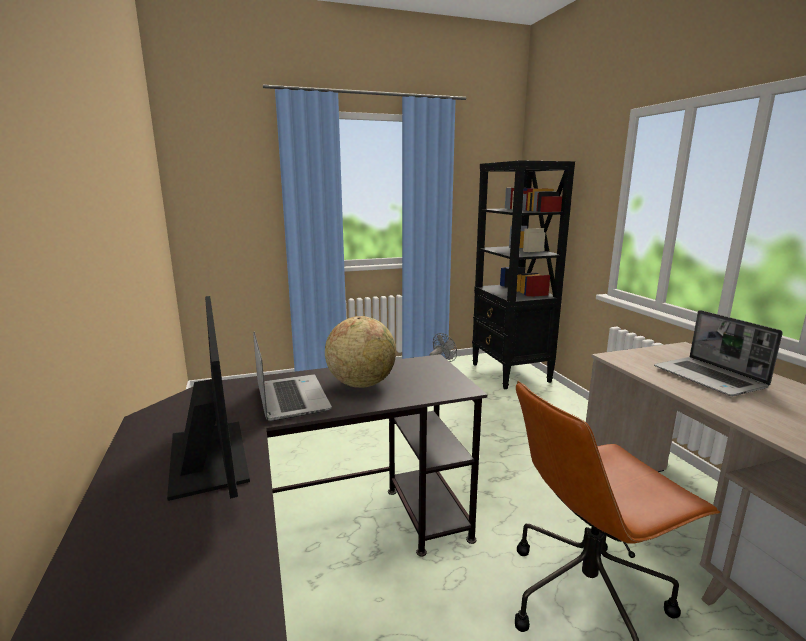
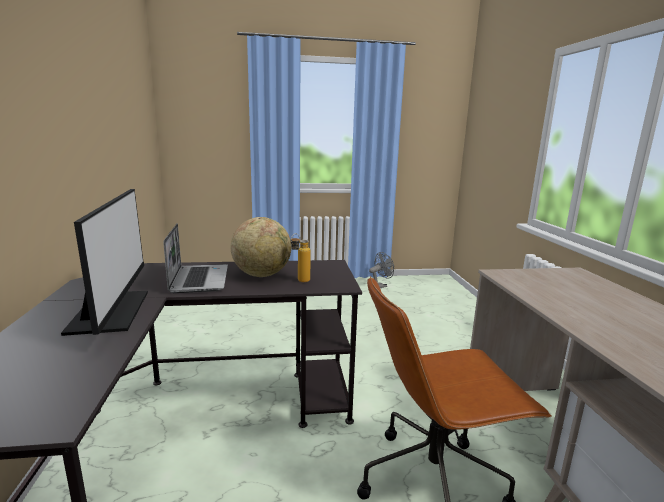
camera: 10 degrees right, 0 degrees up
(411, 388) = (300, 281): none -> bottle
(510, 373) = (442, 293): black bookcase -> none
(710, 378) = (580, 297): laptop -> none

